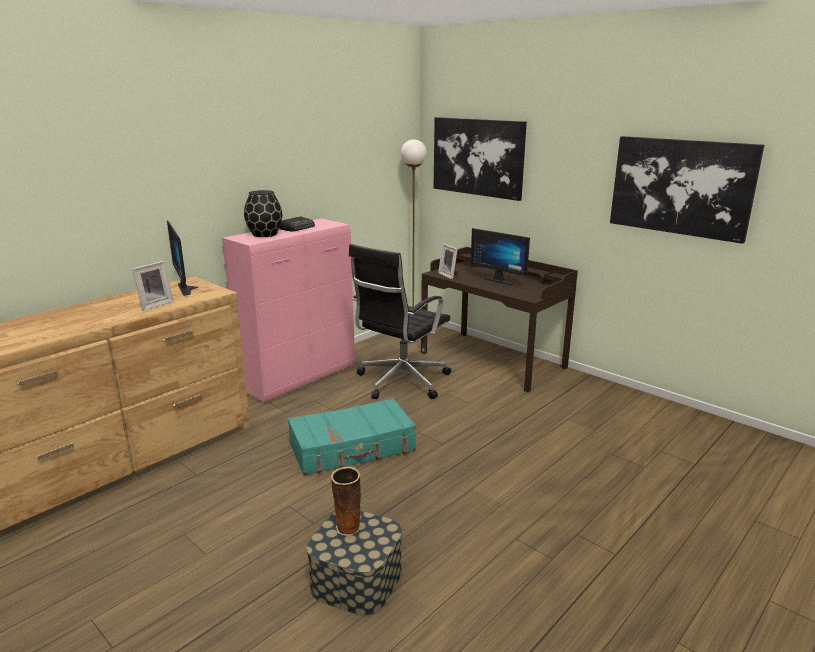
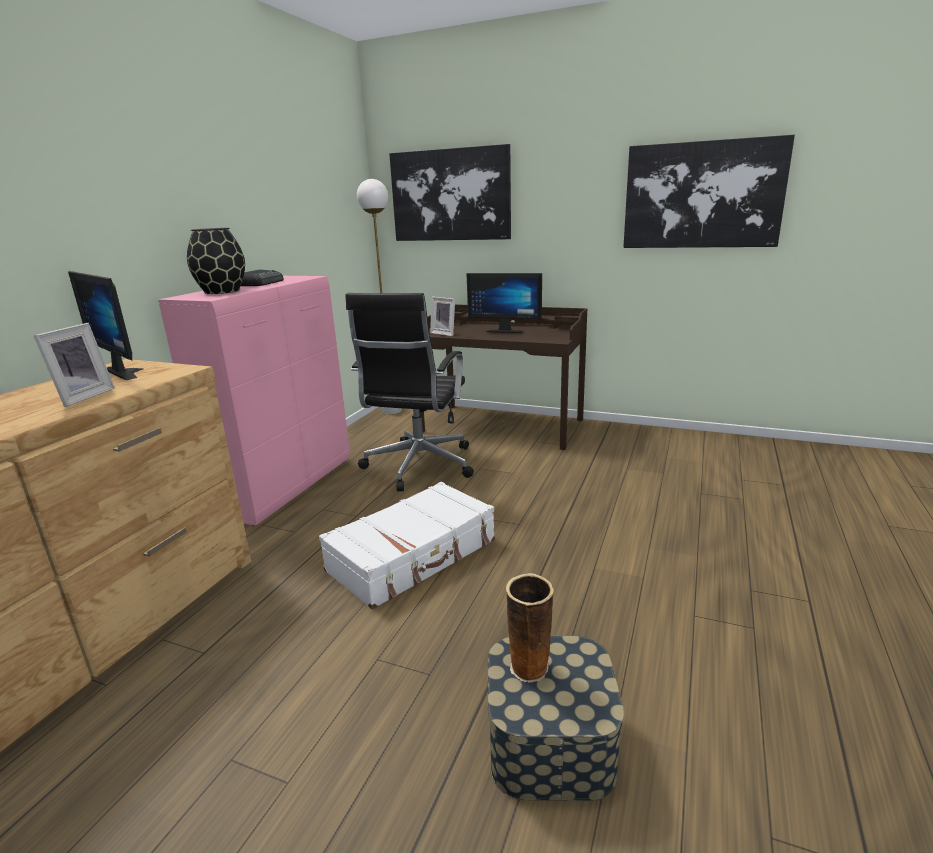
camera: 20 degrees left, 0 degrees up
(352, 448) = (413, 556): turquoise suitcase -> white suitcase

